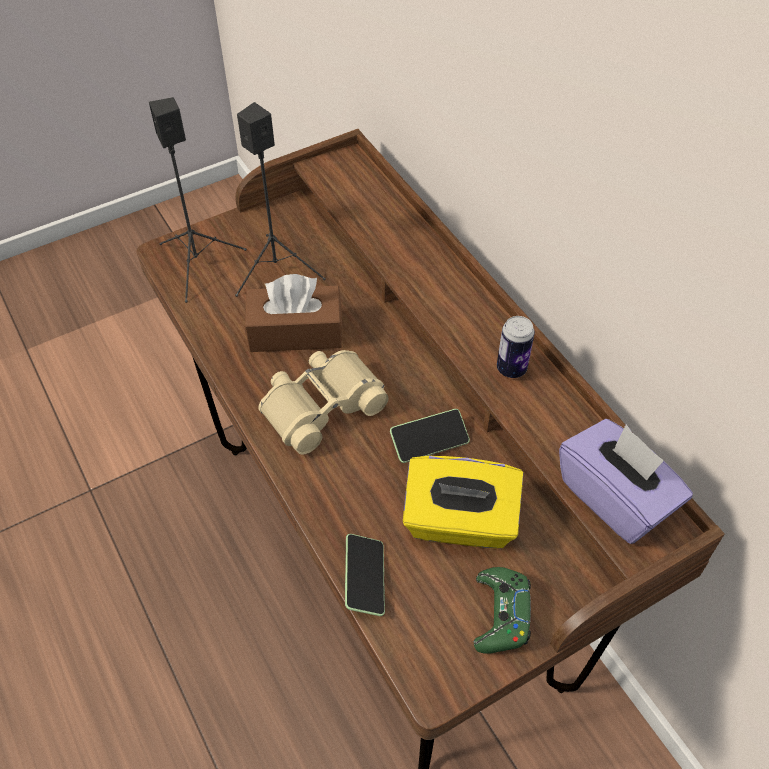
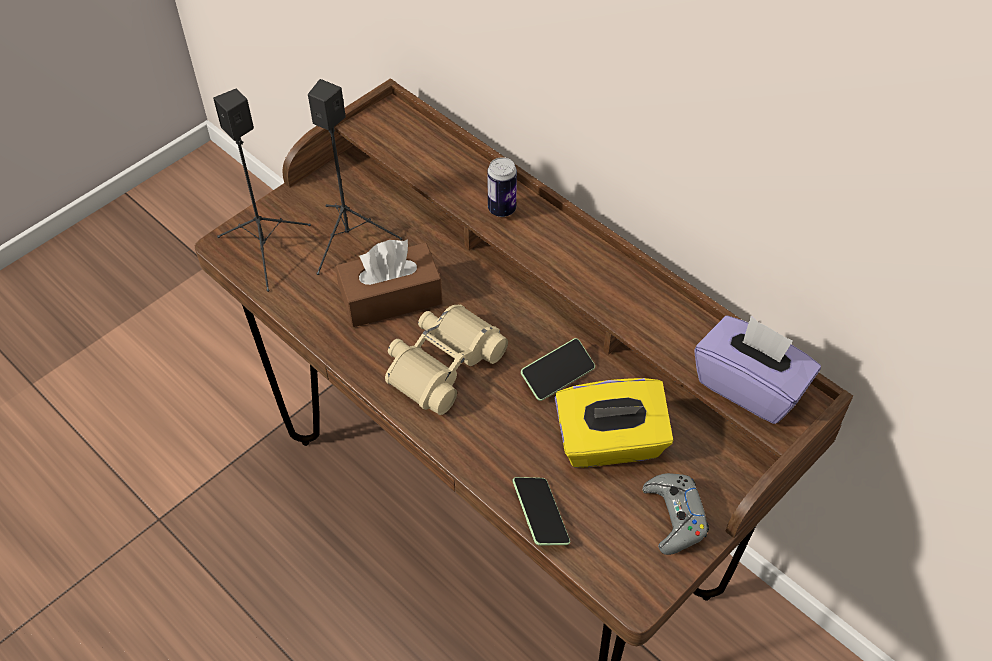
camera: 15 degrees left, 0 degrees up
(501, 615) = (674, 517): green game controller -> grey game controller
(511, 368) = (619, 288): can -> can (502, 209)

